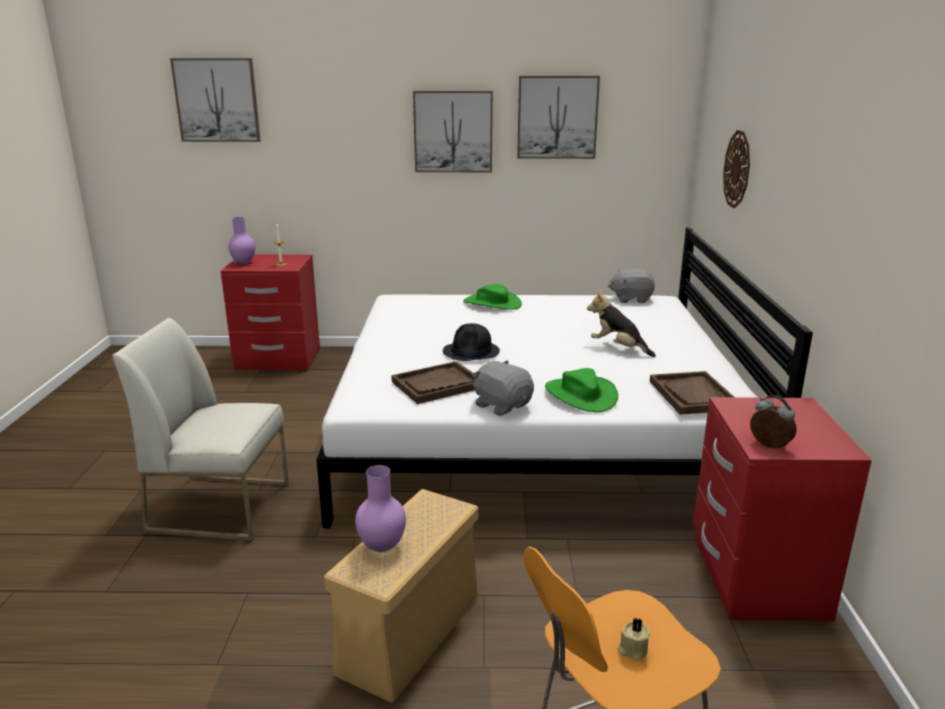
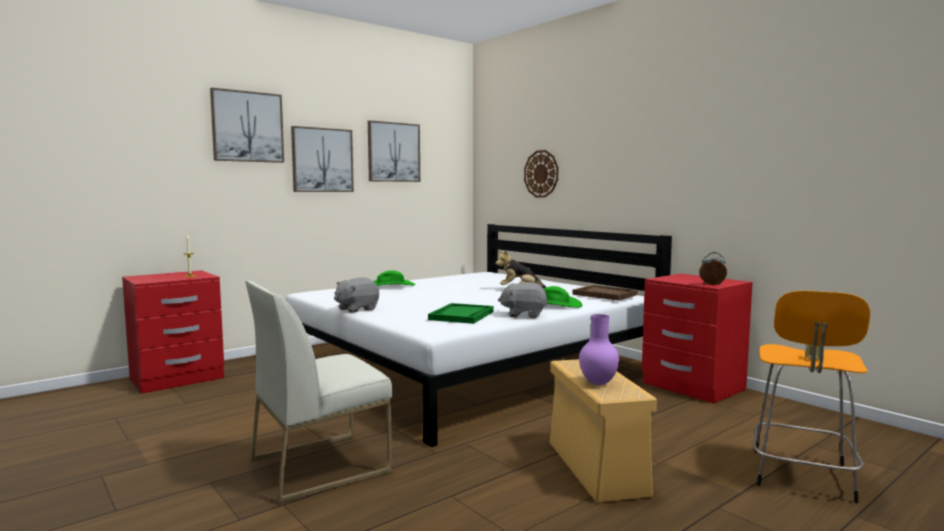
camera: 40 degrees left, 15 degrees down
(217, 100) = (101, 122): picture -> picture (247, 127)
(244, 263) = (146, 279): purple vase -> none
(437, 385) = (462, 315): brown tray -> green tray
(471, 352) = (440, 302): black hat -> none
(631, 299) = (470, 274): grey plush toy -> grey plush toy (356, 309)

